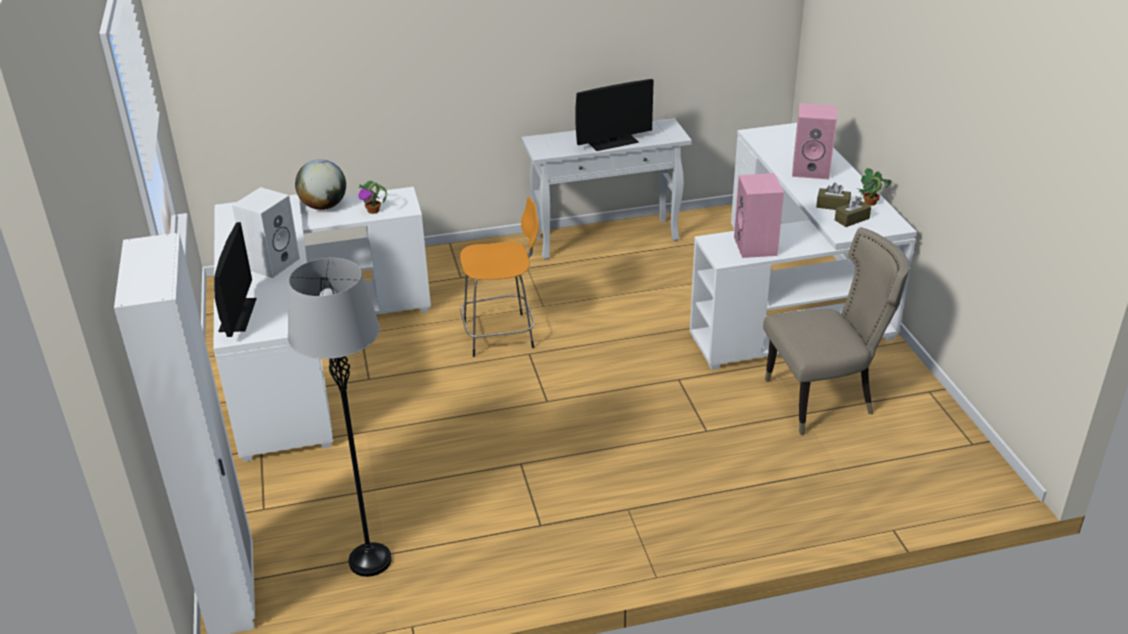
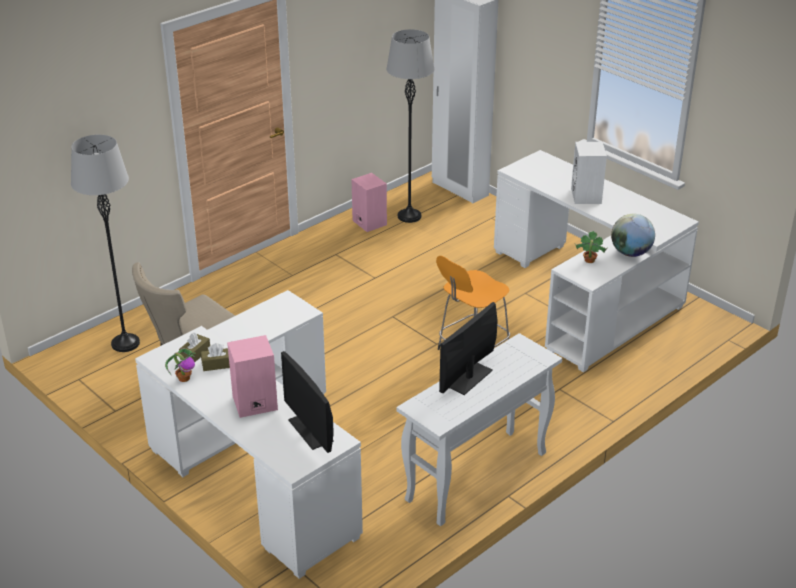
camera: 150 degrees right, 0 degrees up
(237, 315) = (555, 166): monitor -> monitor (310, 430)
(756, 247) = (267, 316): pink speaker -> pink speaker (368, 222)
(904, 475) = (125, 343): none -> grey floor lamp

